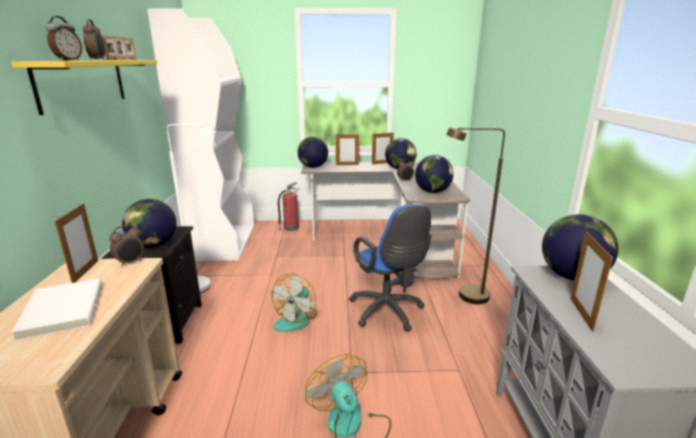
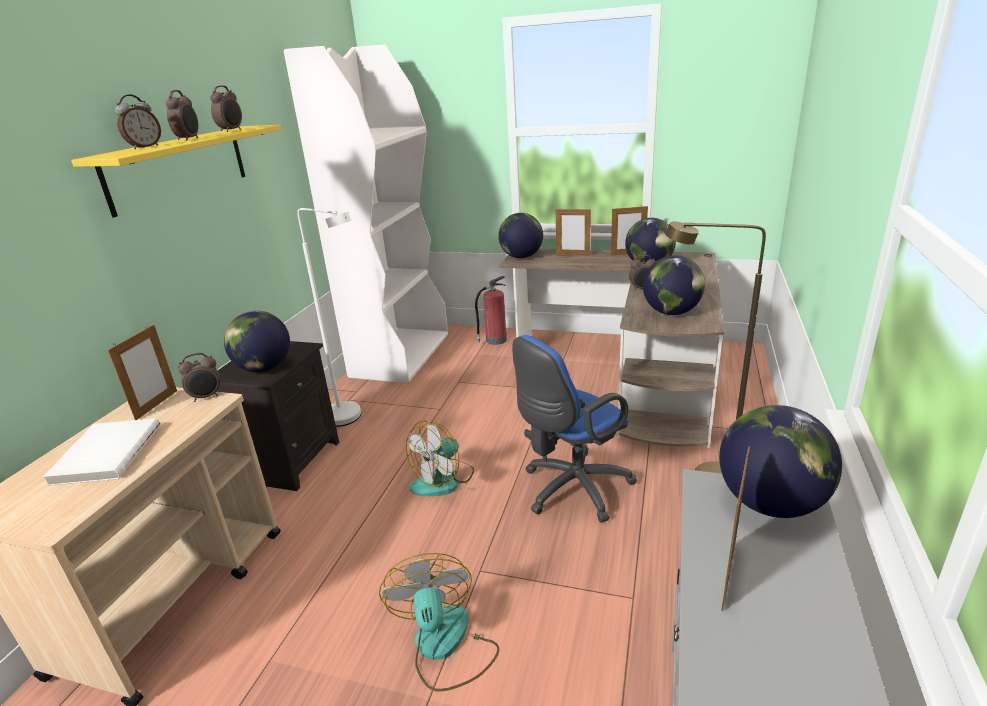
camera: 20 degrees right, 5 degrees up
(123, 59) = (231, 131): picture frame -> alarm clock
(388, 312) = (571, 490): blue office chair -> blue office chair turned 60 degrees clockwise

